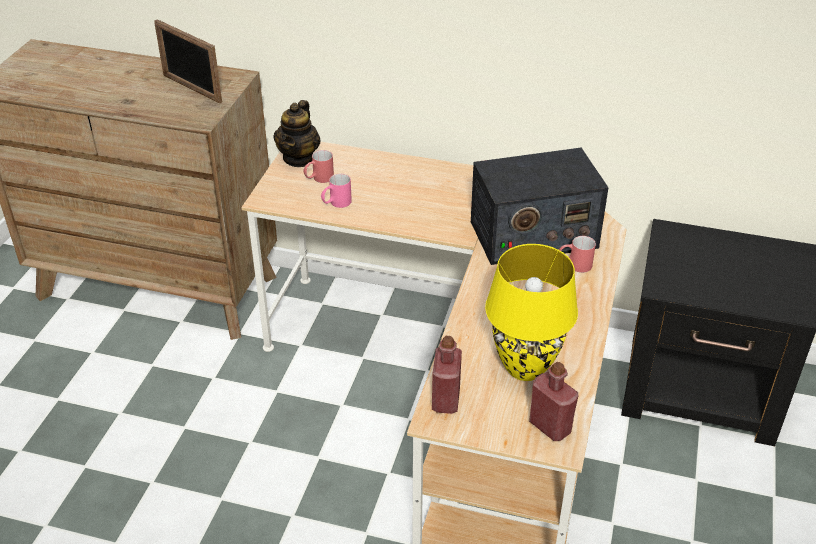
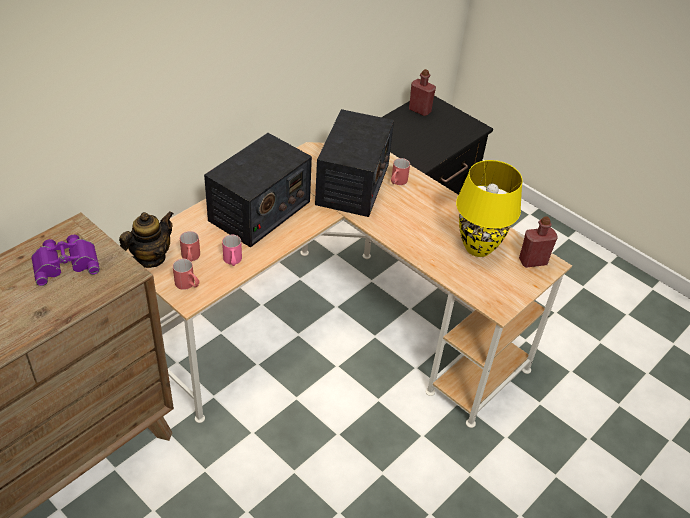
camera: 65 degrees left, 5 degrees up
(192, 88) = (66, 262): picture frame -> purple binoculars
(283, 191) = (188, 285): none -> red mug
(299, 158) = (150, 258): teapot -> teapot turned 90 degrees counterclockwise
(423, 191) = (259, 211): none -> radio
(445, 400) = (485, 295): red bottle -> red bottle (419, 110)

